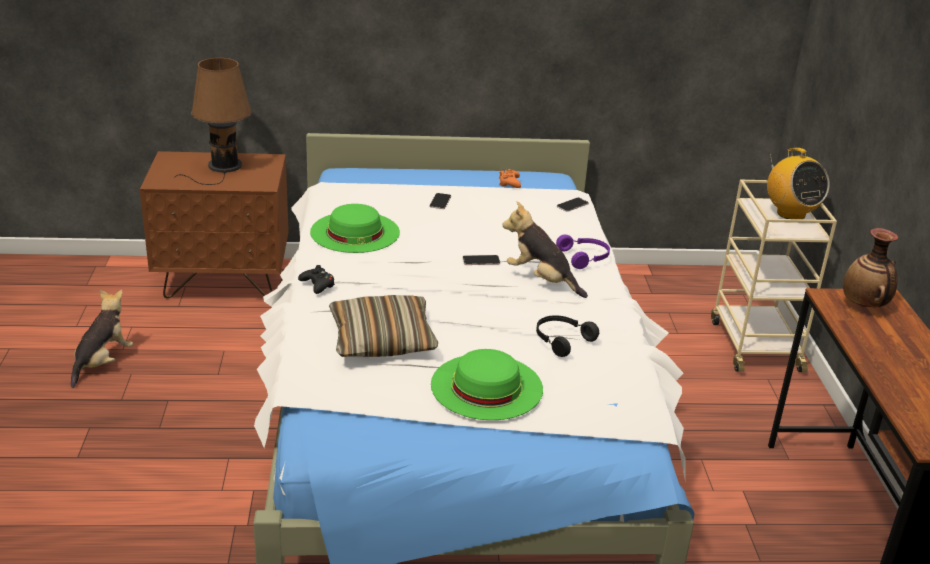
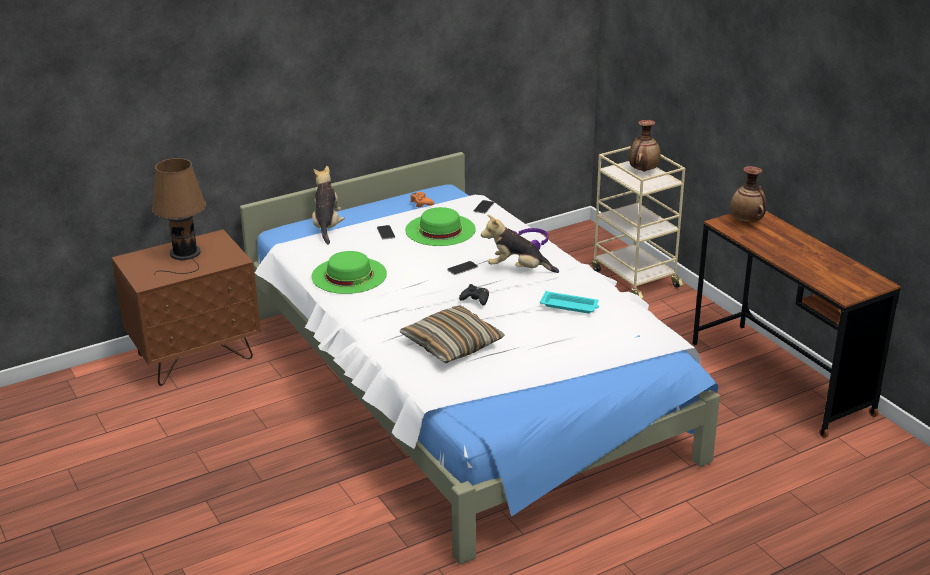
camera: 25 degrees left, 0 degrees up
(103, 362) = (162, 451): plush toy -> plush toy (327, 226)
(317, 285) = (366, 322): black game controller -> black game controller (475, 299)
(486, 386) = (552, 351): green hat -> green hat (440, 230)
(561, 340) = (570, 306): black headphones -> turquoise tray
(790, 213) = (643, 170): radio -> vase

